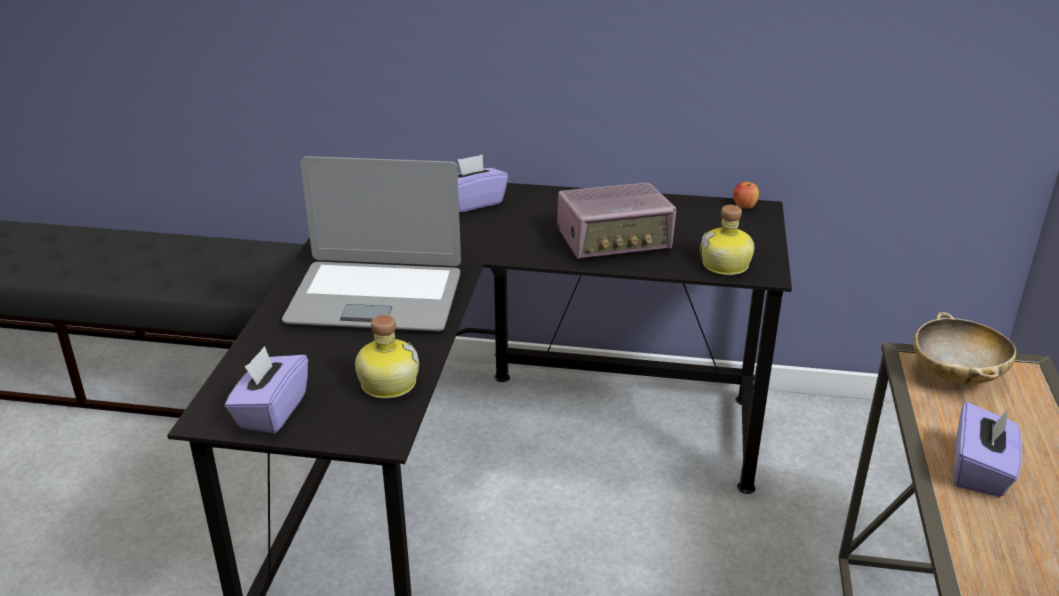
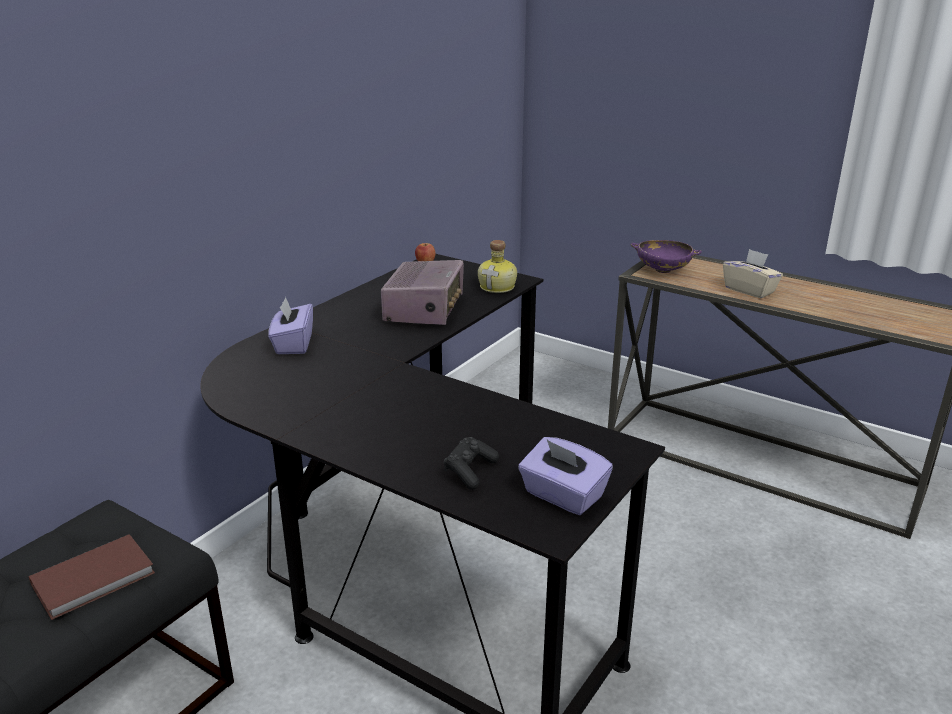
camera: 65 degrees left, 5 degrees down
(208, 277) = (95, 579): none -> brown book
(292, 351) = (470, 471): none -> black game controller
(376, 297) = (414, 416): laptop -> none
(387, 383) = (556, 435): bottle -> none
(956, 375) = (663, 270): beige bowl -> purple bowl
(980, 471) = (749, 290): purple tissue box -> beige tissue box

